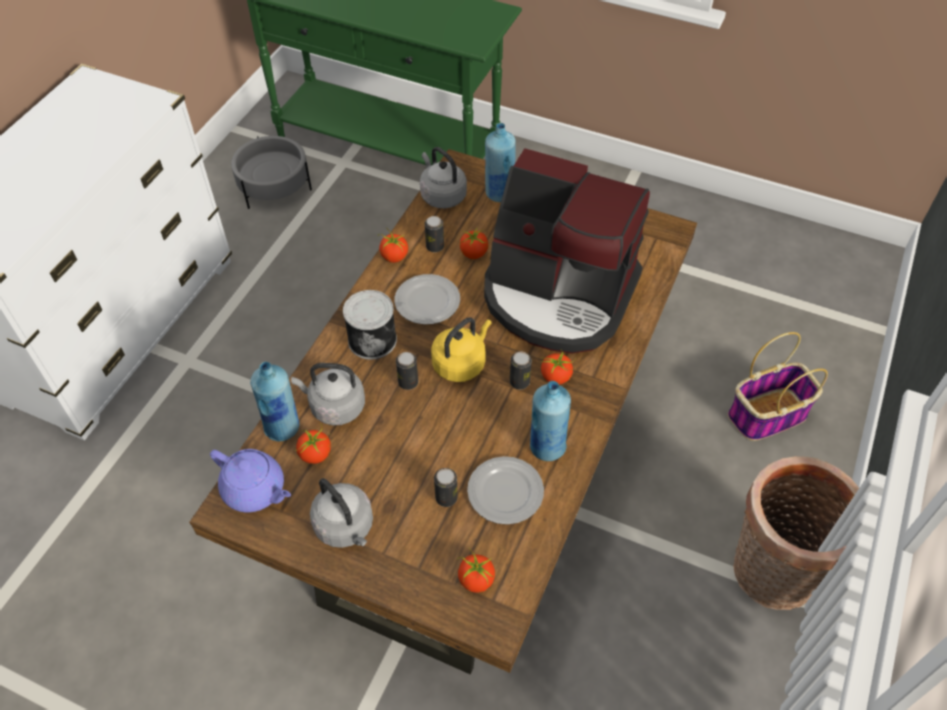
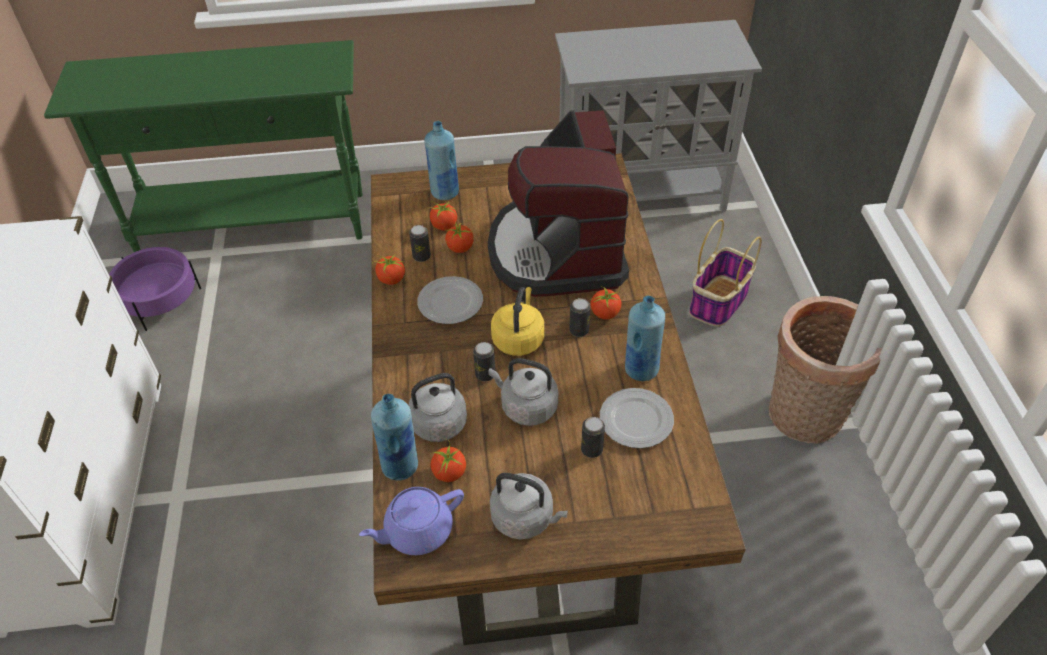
camera: 30 degrees left, 5 degrees down
(255, 490) = (417, 531): purple teapot -> purple teapot turned 150 degrees clockwise
(274, 187) = (160, 301): grey planter -> purple planter
(372, 339) = (425, 354): can -> none
(442, 195) = (395, 213): grey kettle -> grey kettle (526, 407)
(476, 580) = (667, 500): tomato -> tomato (444, 226)
(558, 295) = (557, 251): coffee machine -> coffee machine turned 90 degrees clockwise
(768, 268) = (642, 194): none -> grey cabinet

